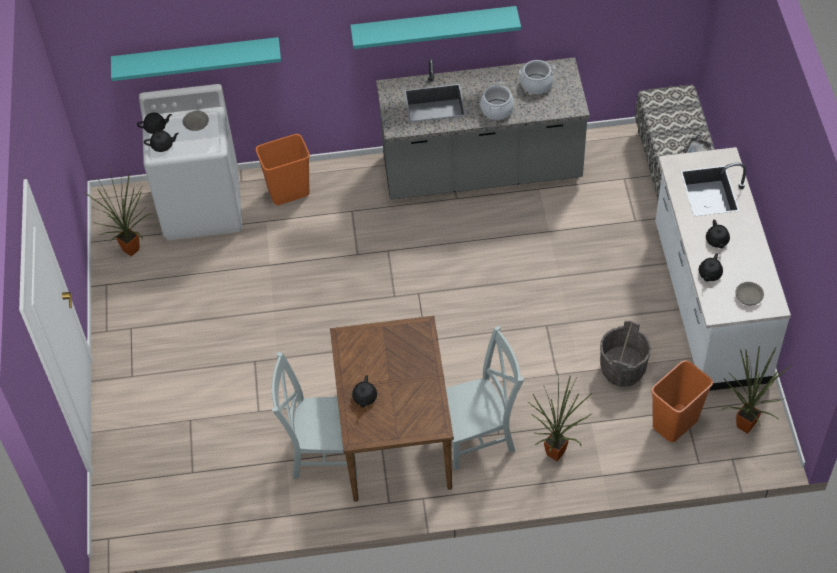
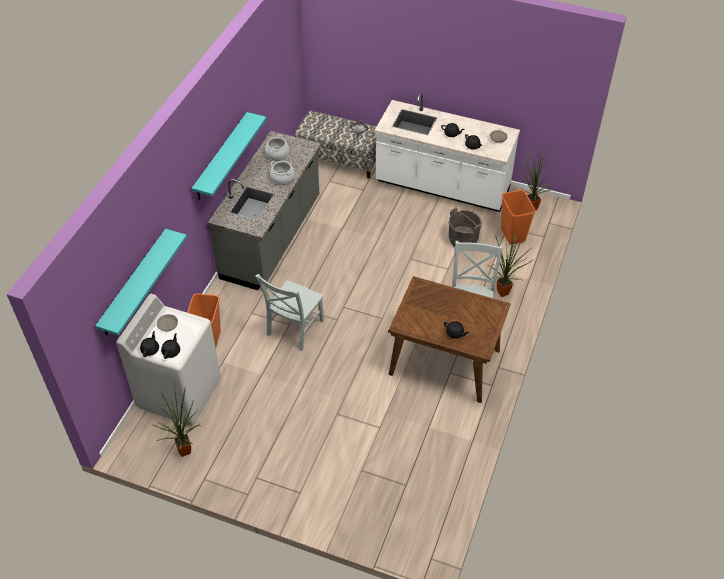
camera: 65 degrees left, 5 degrees down
(322, 452) = (434, 404): grey chair -> grey chair (293, 329)

